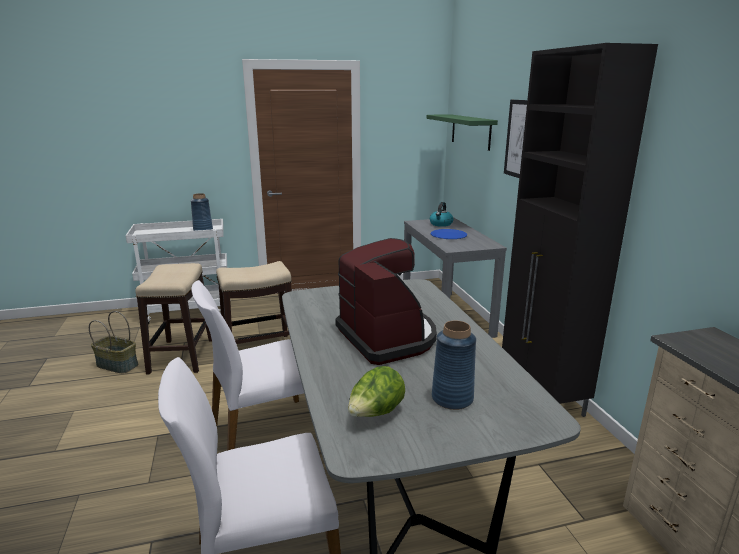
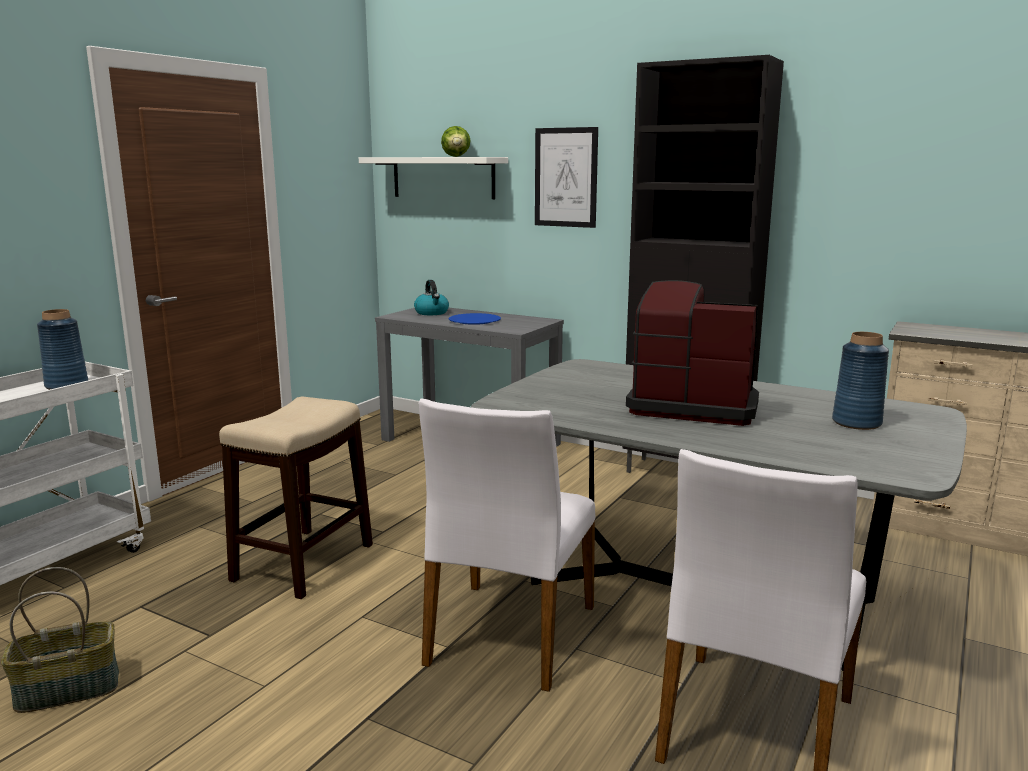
camera: 45 degrees left, 5 degrees down
(181, 356) = (180, 623): stool -> none
(375, 414) = (848, 451): lettuce -> lettuce (456, 156)
(470, 131) = (443, 177): green shelf -> white shelf

